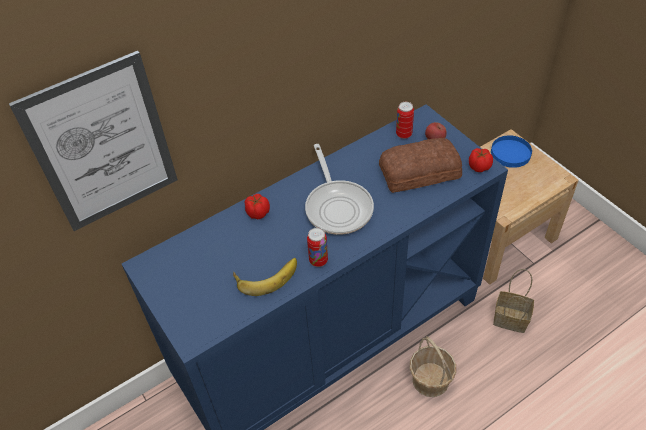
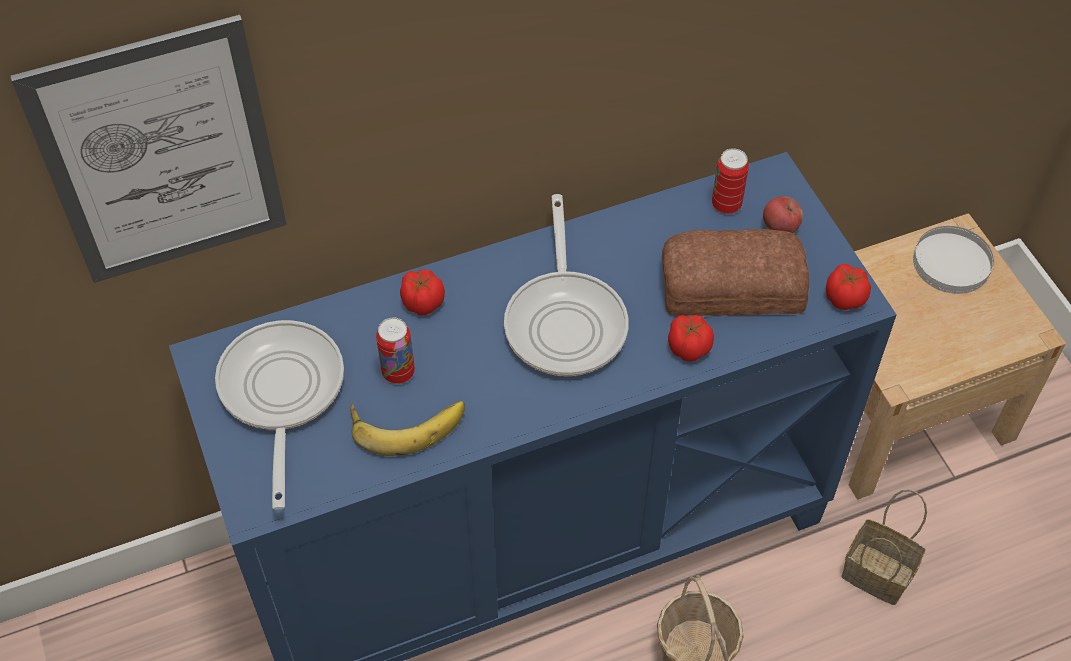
camera: 10 degrees right, 5 degrees up
(191, 276) = (281, 394): none -> frying pan
(318, 260) = (503, 414): can -> can (398, 372)
(406, 206) = (688, 347): none -> tomato
(510, 153) = (951, 262): blue plate -> white plate

